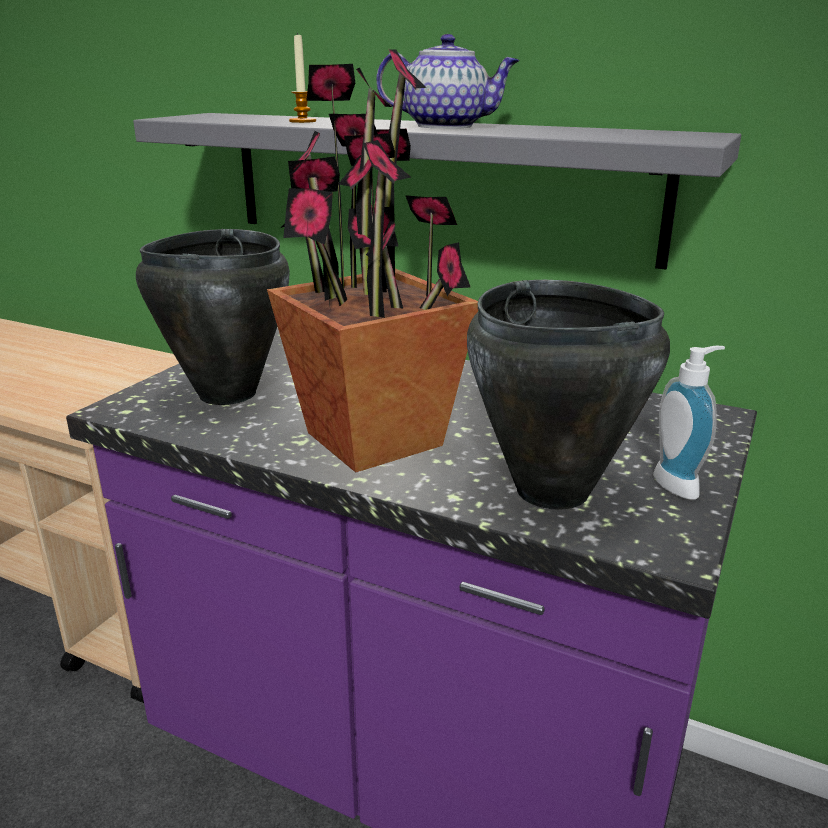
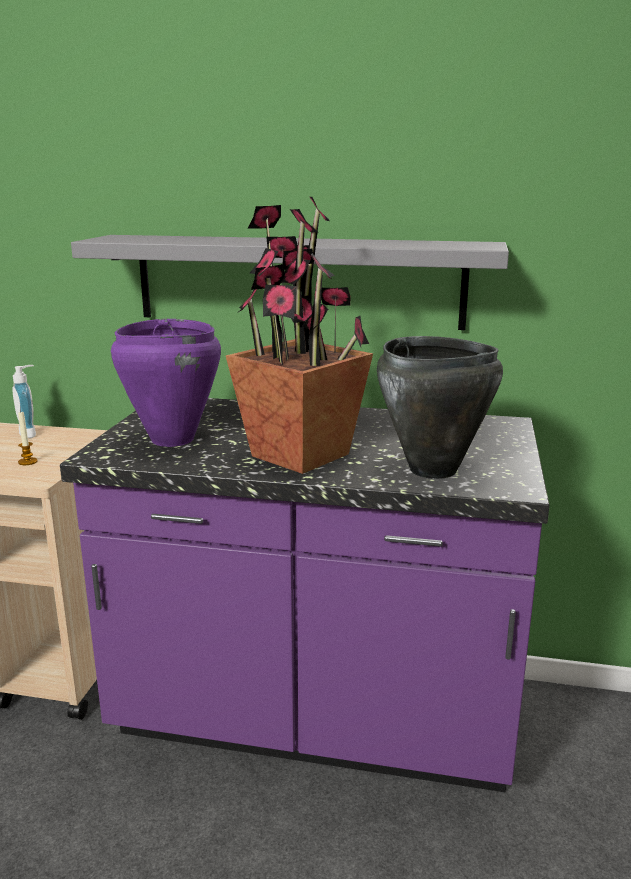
camera: 15 degrees left, 5 degrees down
(226, 394) = (171, 440): black cooking pot -> purple cooking pot
(302, 121) = (207, 240): candle -> candle (28, 462)
(447, 126) = (318, 242): teapot -> none
(681, 484) = (506, 458): soap dispenser -> soap dispenser (31, 433)

